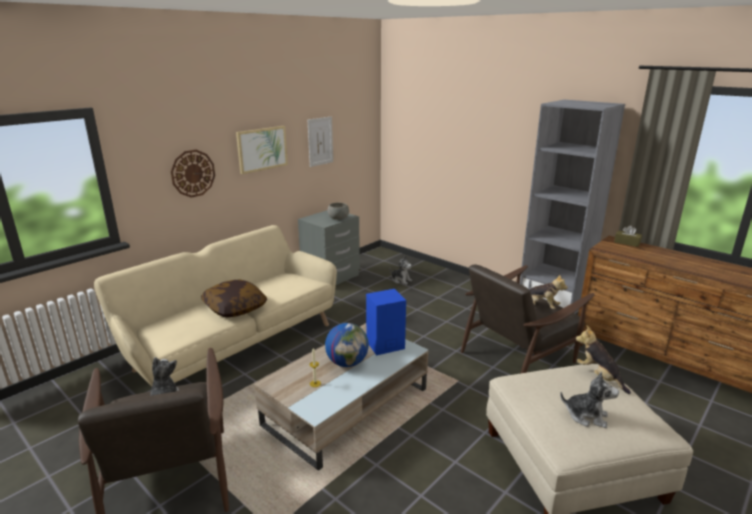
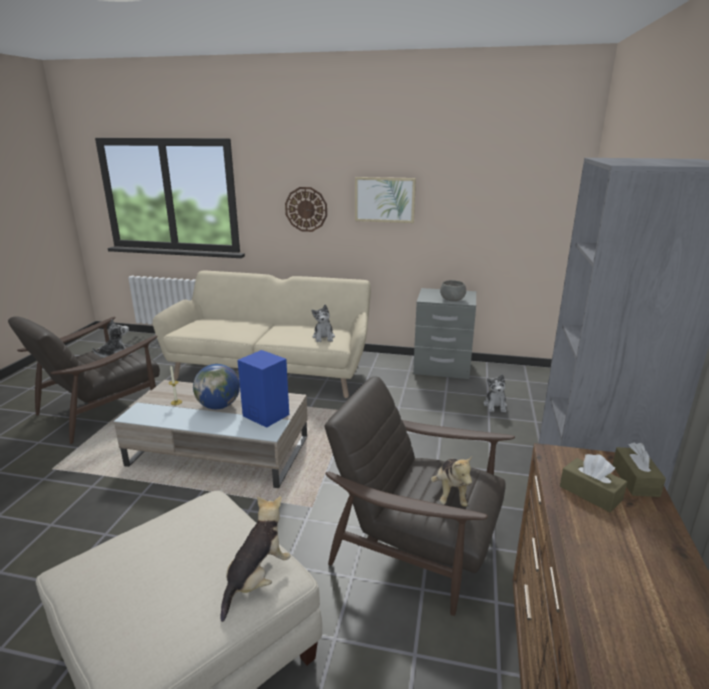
camera: 60 degrees right, 0 degrees up
(235, 308) = (258, 332): pillow -> none
(320, 141) = (470, 205): picture -> none
(586, 416) = (141, 576): plush toy -> plush toy (323, 337)
(634, 252) = (590, 493): none -> brown tissue box

